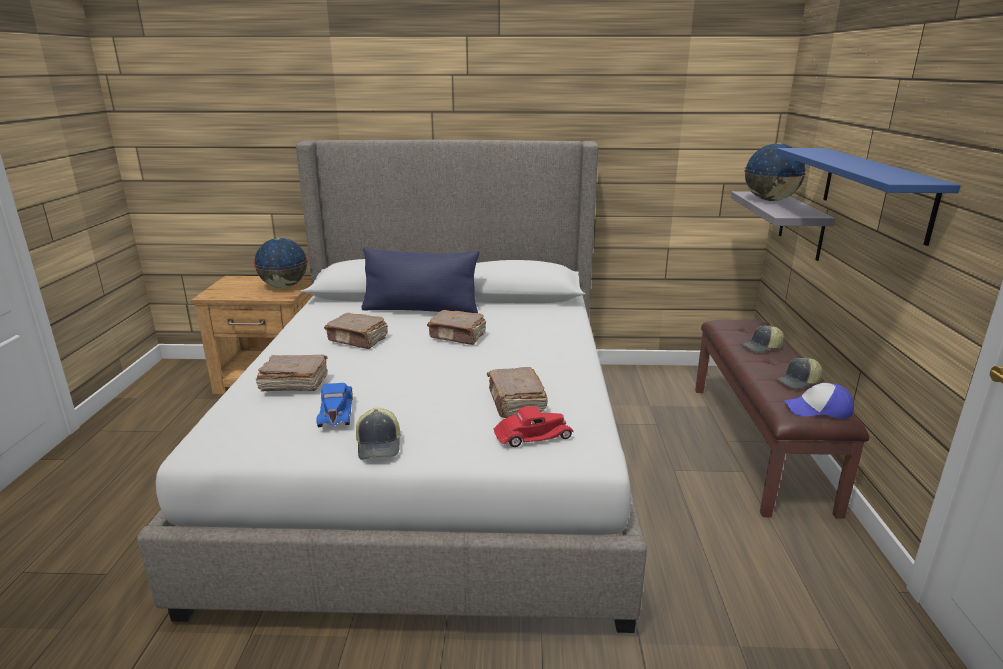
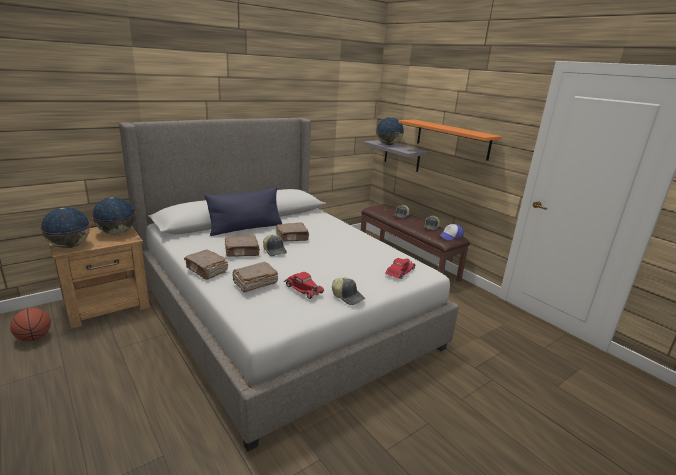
camera: 40 degrees left, 0 degrees up
(177, 393) = (34, 338): none -> basketball
(222, 291) = (70, 246): none -> globe
(336, 410) = (303, 289): blue toy car -> red toy car
(401, 348) = (275, 251): none -> cap
(516, 403) = (370, 261): brown book -> brown book (207, 270)
(875, 191) = (452, 139): blue shelf -> orange shelf

